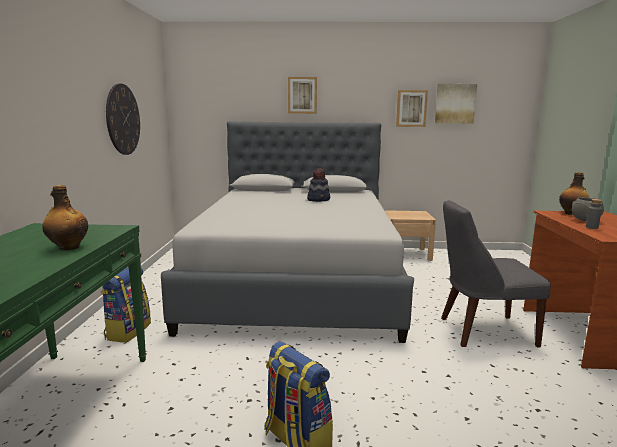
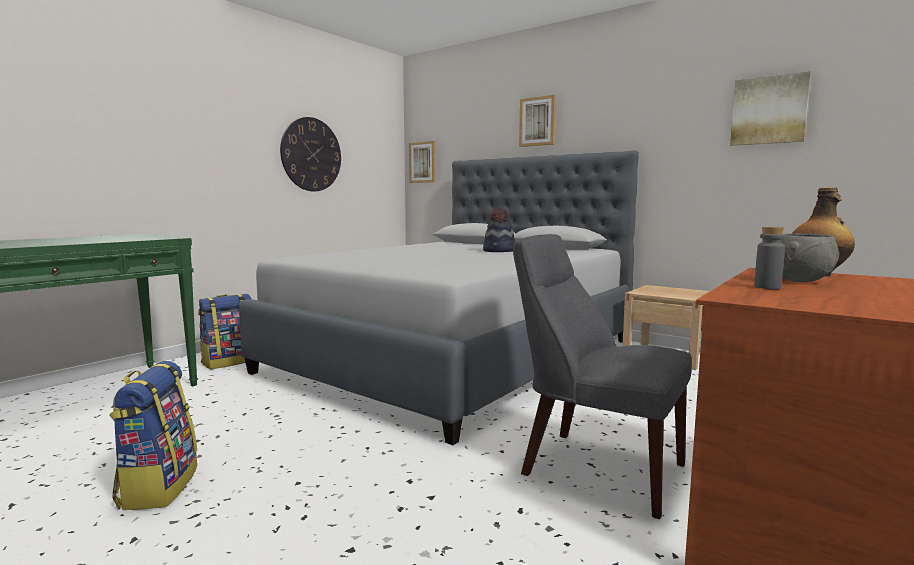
camera: 35 degrees right, 5 degrees down
(68, 247) = (85, 241): bottle -> none
(411, 108) = (690, 125): picture -> picture (423, 162)

